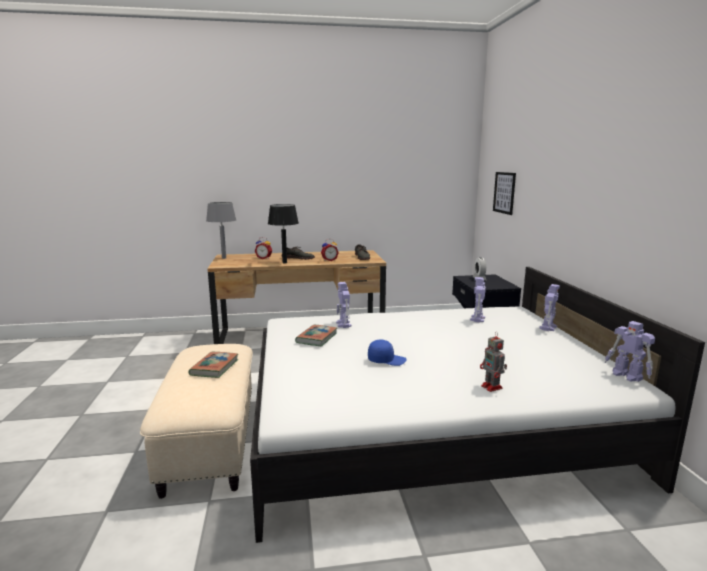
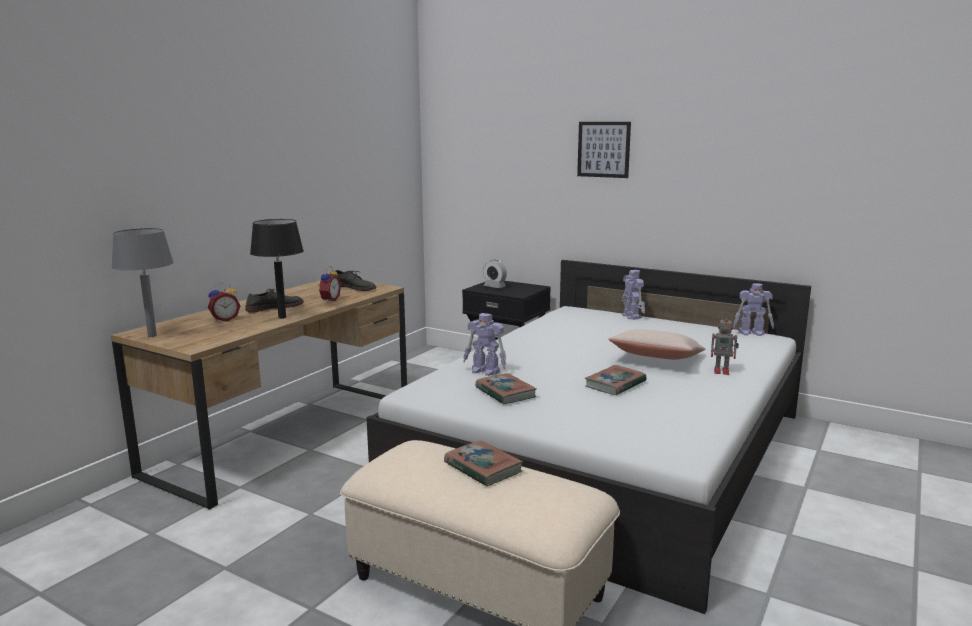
camera: 50 degrees left, 0 degrees up
(386, 360) = (615, 384): blue cap -> book
(466, 359) = (656, 360): none -> beige pillow
(477, 319) = (576, 325): toy robot -> none
(504, 192) = (490, 177): picture -> picture (603, 149)

